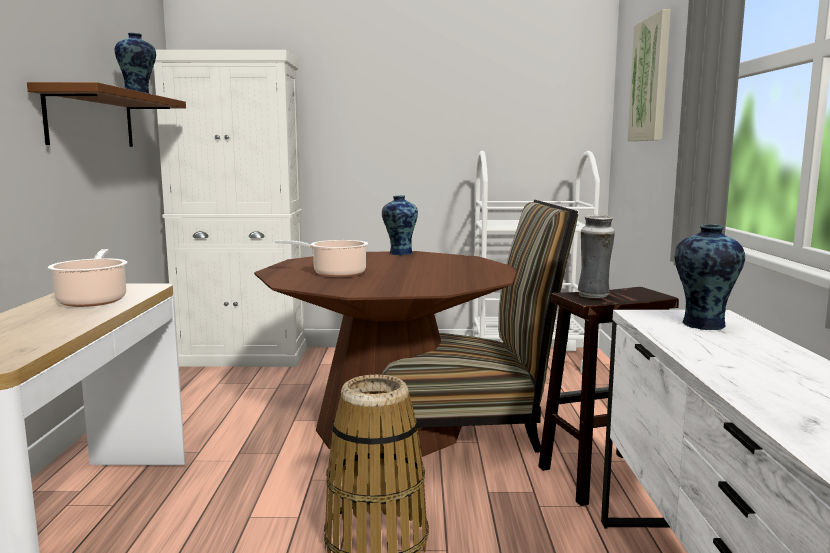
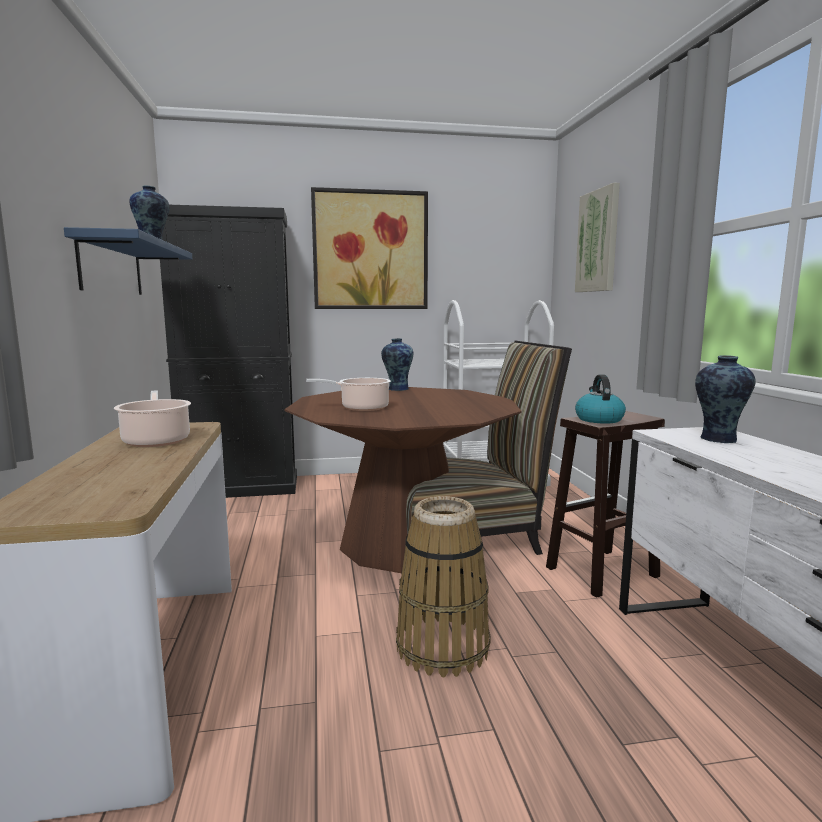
camera: 10 degrees left, 0 degrees up
(91, 119) = (111, 267): brown shelf -> blue shelf
(243, 357) = (241, 488): white cabinet -> black cabinet
(392, 94) = (370, 250): none -> picture
(594, 296) = (598, 419): vase -> kettle

